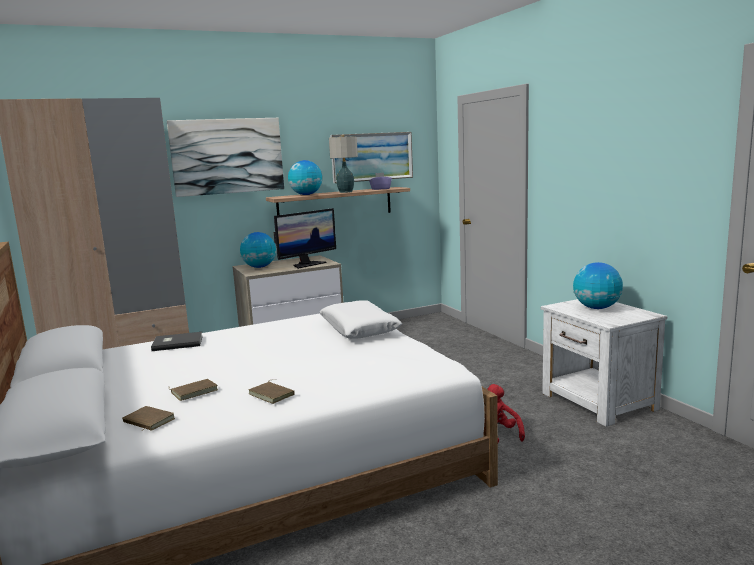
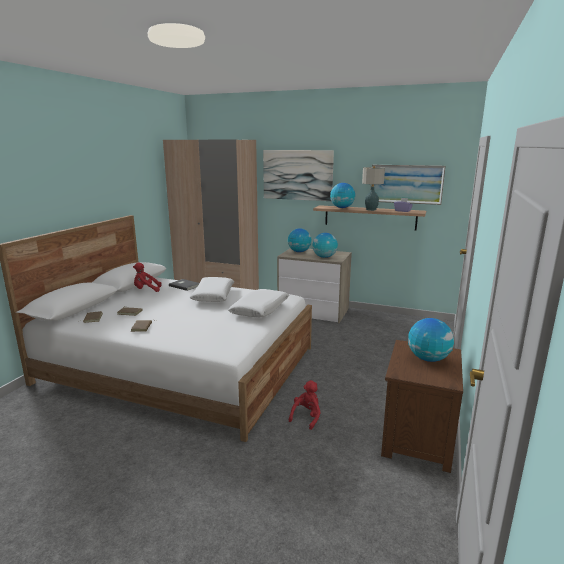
camera: 45 degrees right, 5 degrees up
(127, 366) = (146, 290): none -> red plush toy
(257, 338) = (213, 295): none -> white pillow
(307, 264) = (324, 257): monitor -> globe
(598, 402) = (416, 439): white nightstand -> brown nightstand

